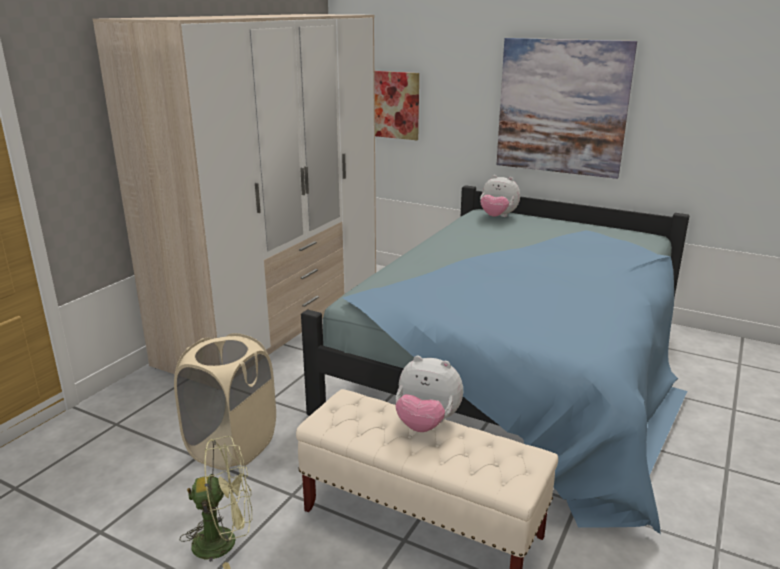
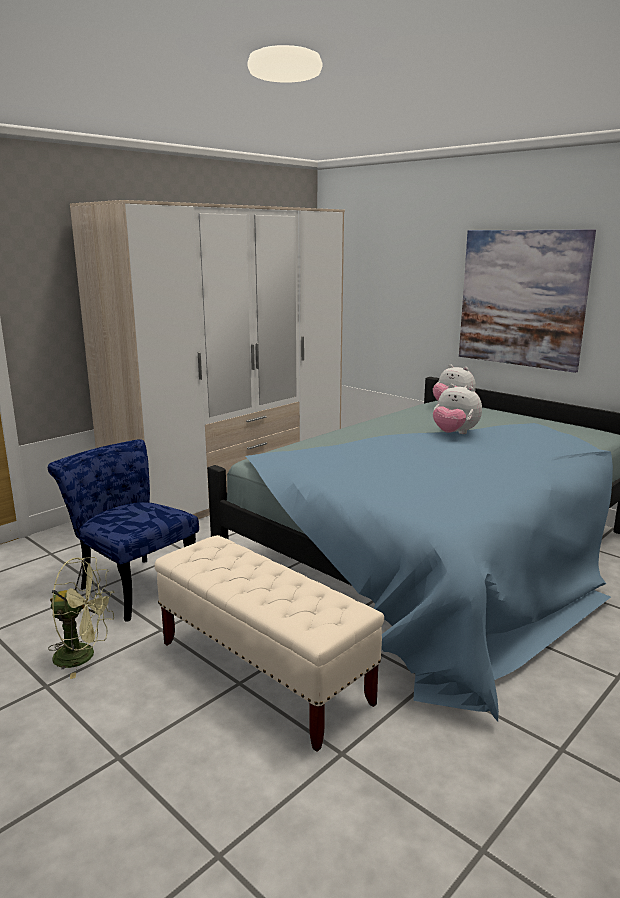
camera: 15 degrees right, 5 degrees down
(232, 447) = (133, 584): beige laundry basket -> blue chair
(395, 105) = (370, 297): picture -> none
(426, 424) = (272, 571): plush toy -> plush toy (454, 433)

